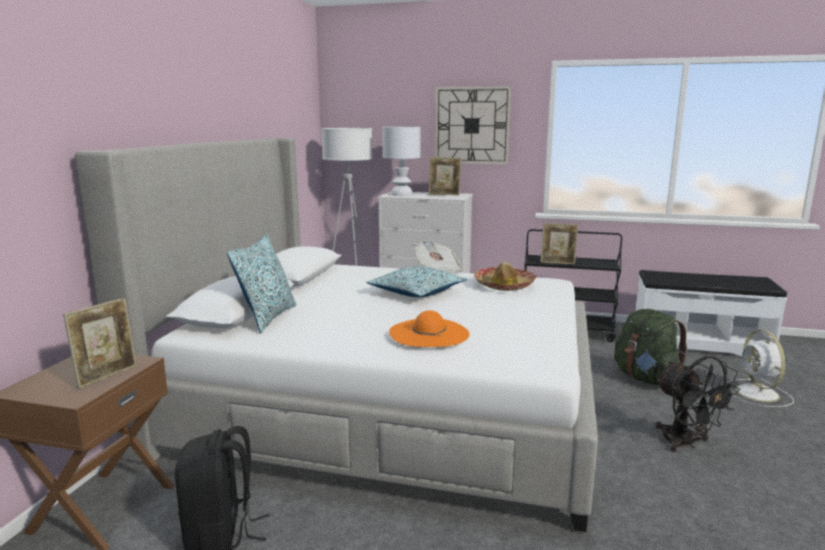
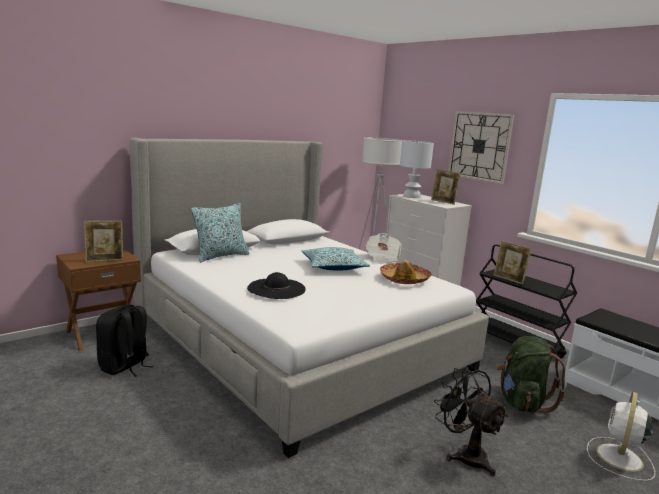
camera: 35 degrees right, 0 degrees up
(428, 333) = (276, 288): orange hat -> black hat
(686, 443) = (465, 454): black fan -> black fan turned 135 degrees clockwise

